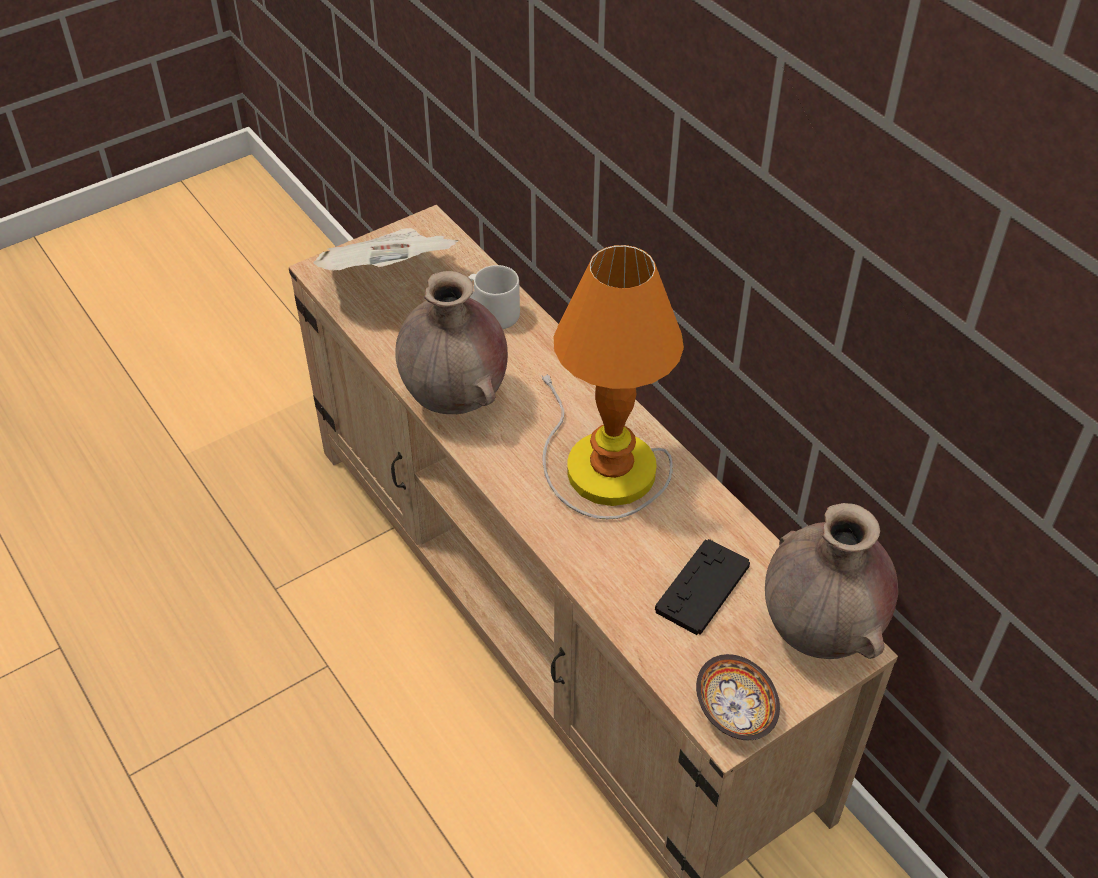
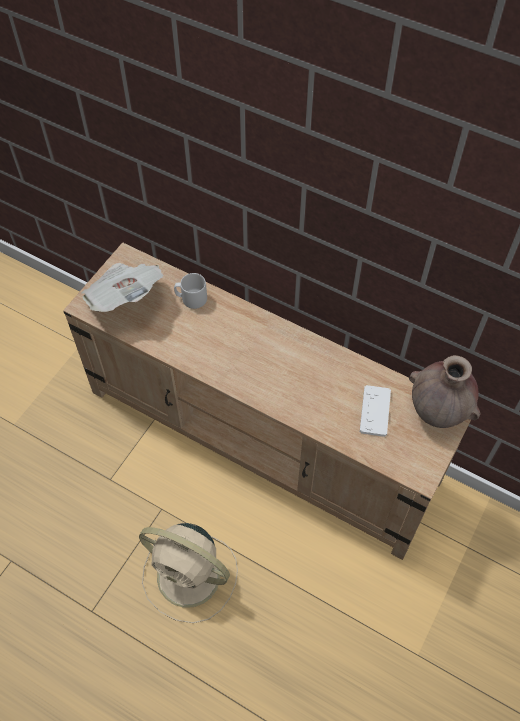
camera: 25 degrees left, 10 degrees up
(312, 792) = (191, 577): none -> beige fan
(456, 400) = (201, 357): brown vase -> none
(601, 466) = (294, 365): table lamp -> none
(702, 588) = (375, 411): black game controller -> white game controller
(735, 710) = (420, 467): bowl -> none

